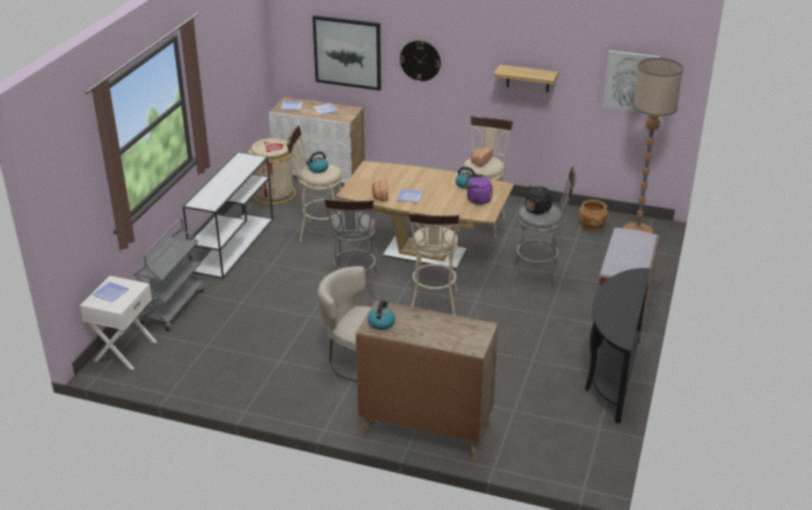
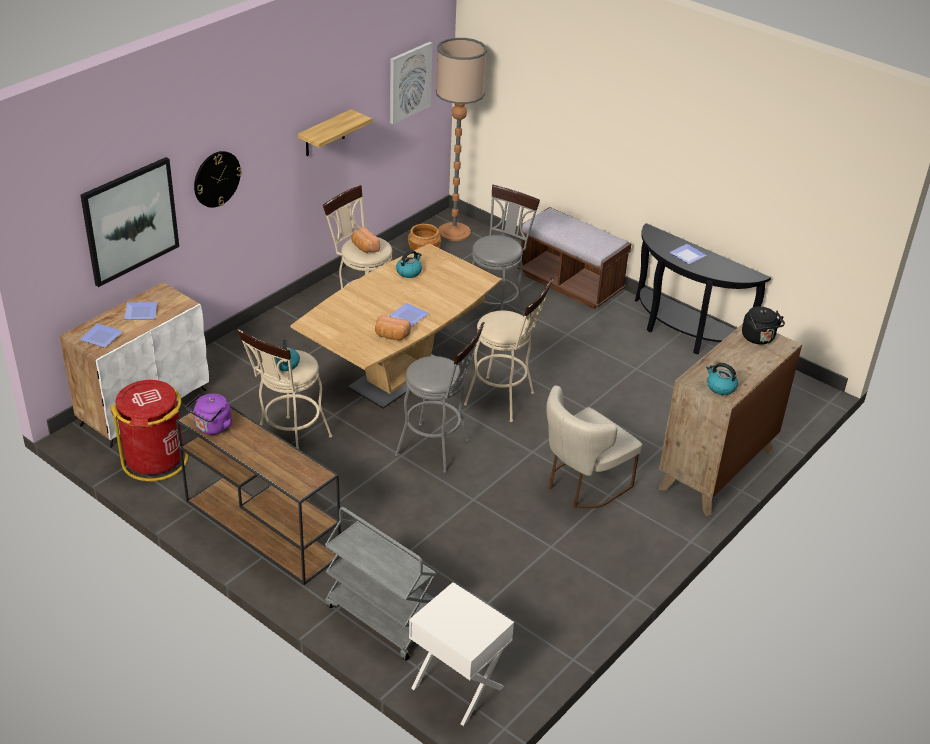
camera: 70 degrees left, 5 degrees up
(112, 293) = (457, 622): plate -> plate (687, 254)
(234, 244) = (260, 528): white console table -> brown console table
(274, 194) = (155, 460): beige trash can -> red trash can
(477, 200) = (448, 275): purple kettle -> purple kettle (212, 427)
(536, 210) = (496, 247): black kettle -> black kettle (759, 338)

